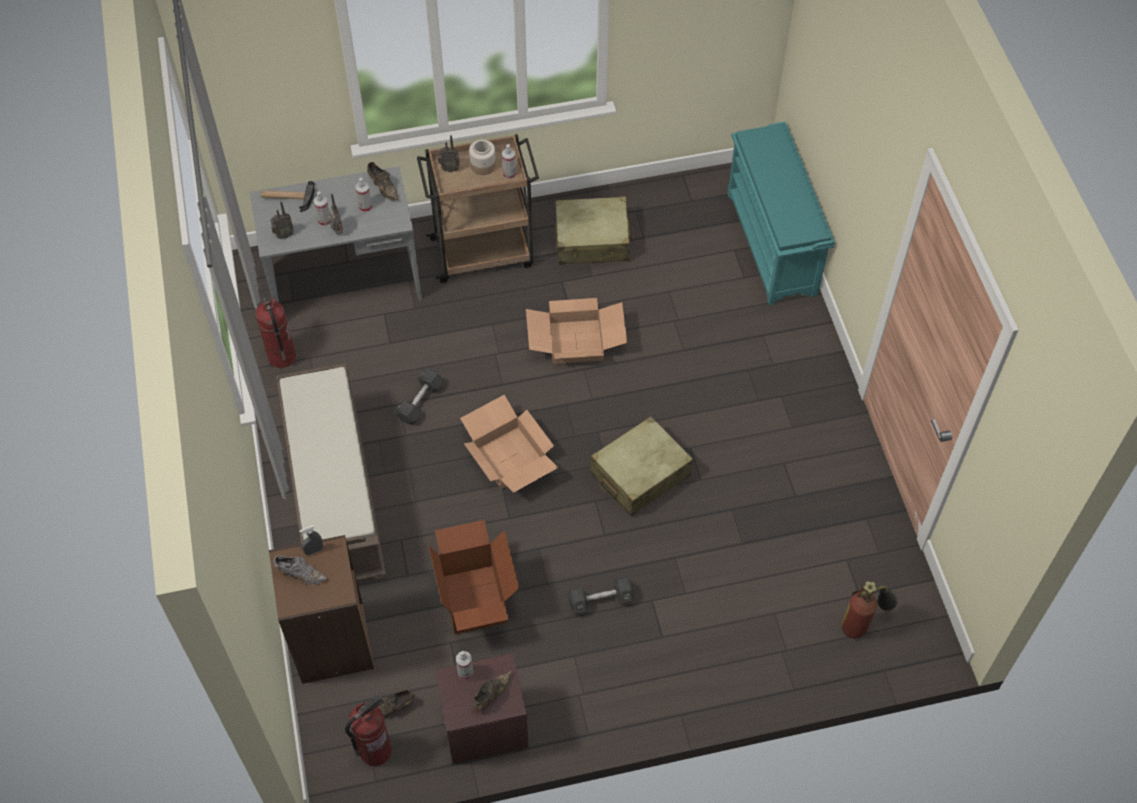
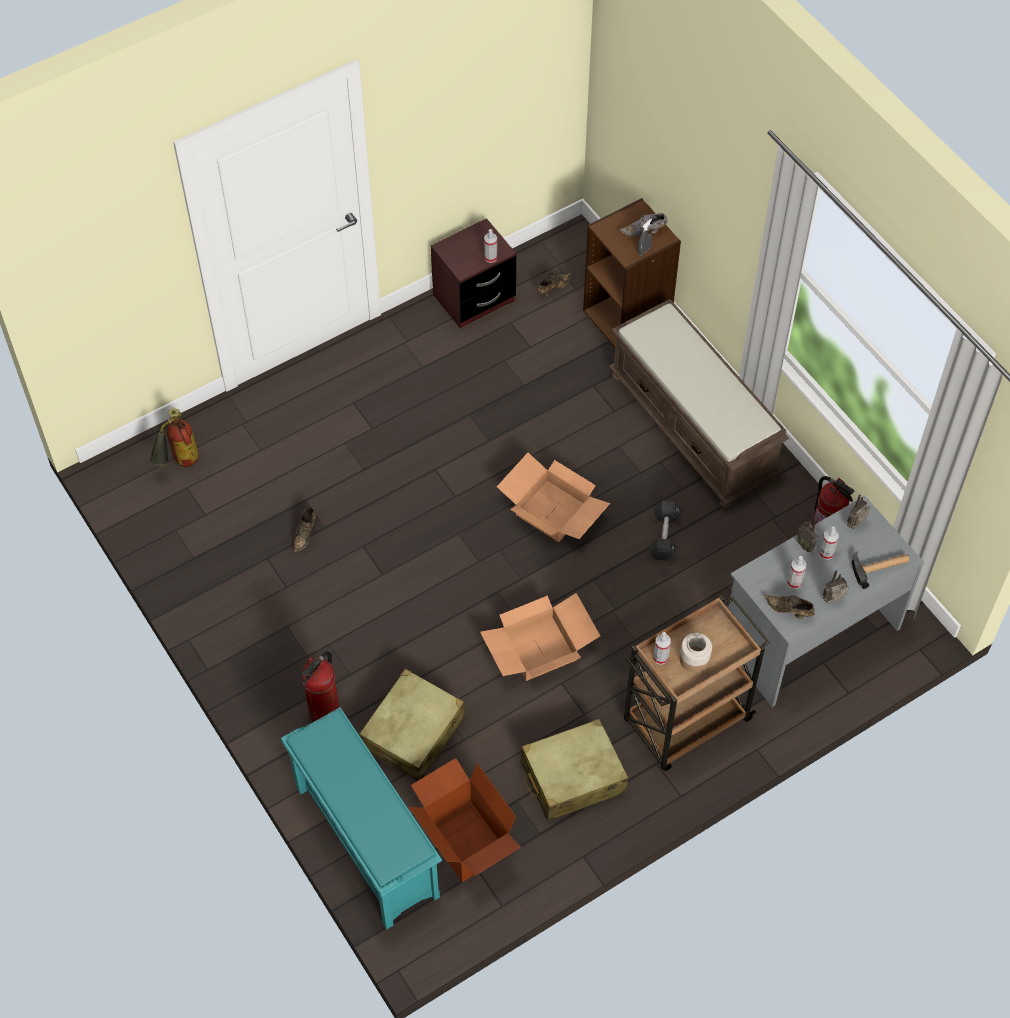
camera: 160 degrees right, 0 degrees up
(375, 751) = (551, 259): fire extinguisher -> fire extinguisher (324, 712)
(449, 169) = (728, 643): radio -> radio (833, 601)
(475, 599) = (525, 384): cardboard box -> cardboard box (465, 842)
(491, 695) = (463, 249): brown shoe -> brown shoe (305, 534)
(600, 600) = (417, 415): black dumbbell -> none
(639, 474) = (422, 533): beige suitcase -> beige suitcase (413, 732)

